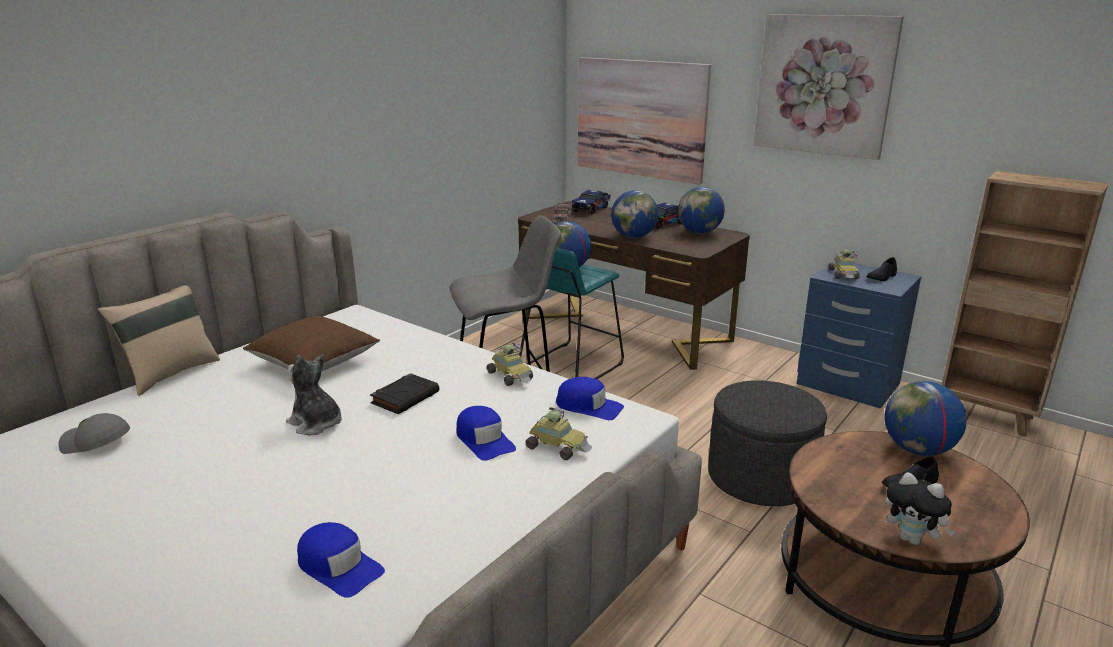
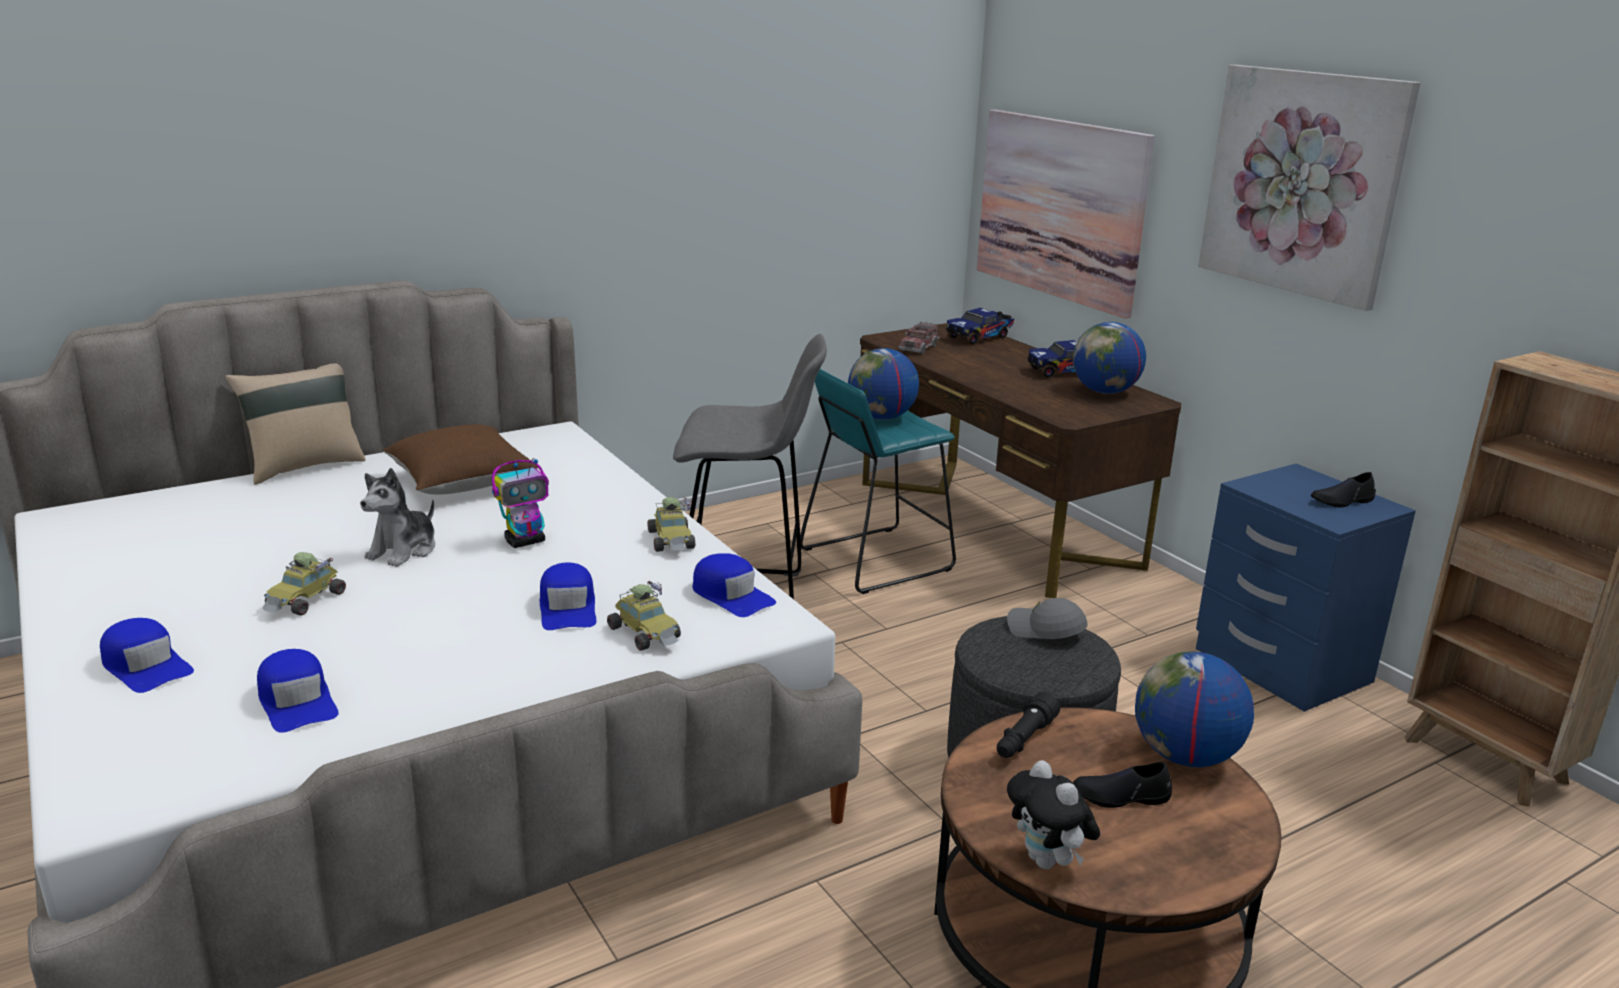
camera: 20 degrees right, 0 degrees up
(95, 443) = (176, 525): grey cap -> grey cap (1044, 630)
(173, 571) = (146, 666): none -> blue cap
(316, 423) = (404, 550): plush toy -> plush toy turned 120 degrees counterclockwise
(405, 397) = (526, 541): black book -> toy robot
(634, 236) = (998, 384): globe -> none
(824, 462) = (1024, 739): none -> black flashlight
(844, 274) = (1281, 488): toy car -> toy car (306, 600)

